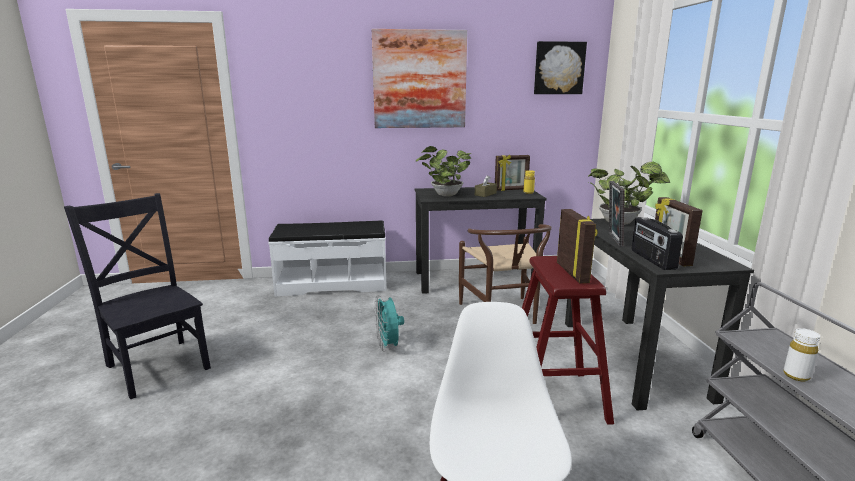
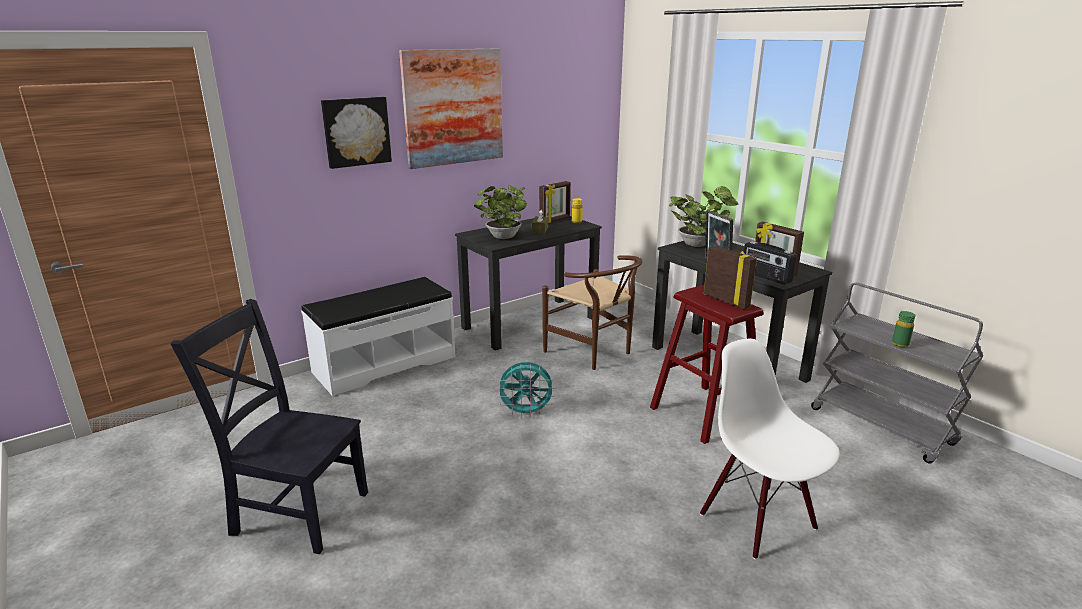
camera: 30 degrees left, 5 degrees up
(388, 346) = (526, 412): turquoise fan -> turquoise fan turned 45 degrees counterclockwise
(559, 68) = (582, 85): picture -> picture (356, 131)
(796, 375) = (900, 344): white bottle -> green bottle

